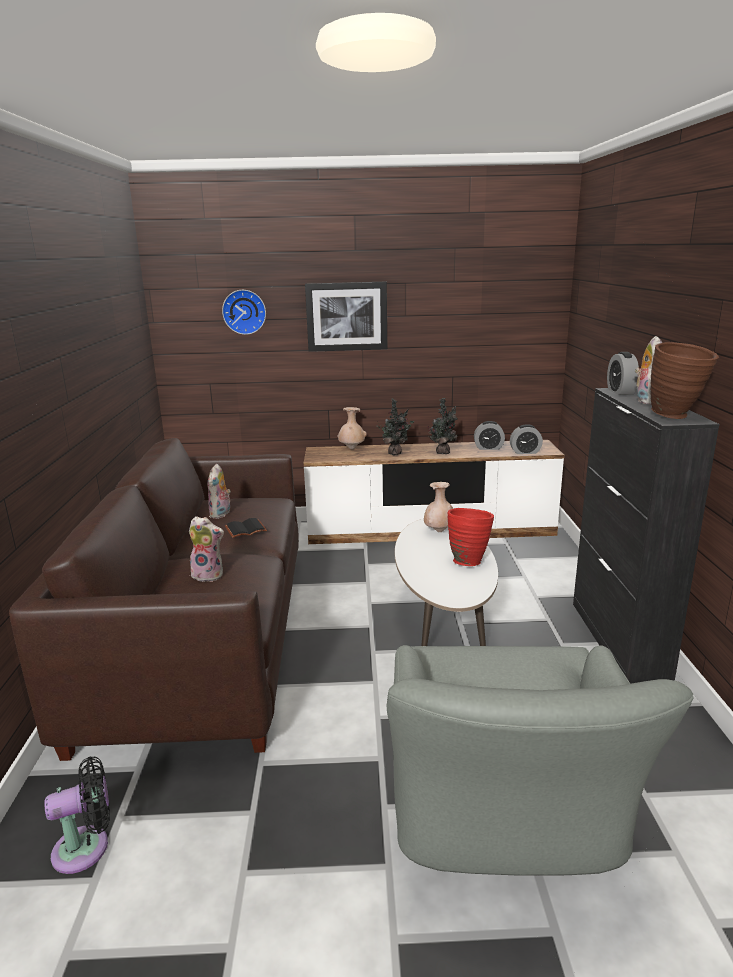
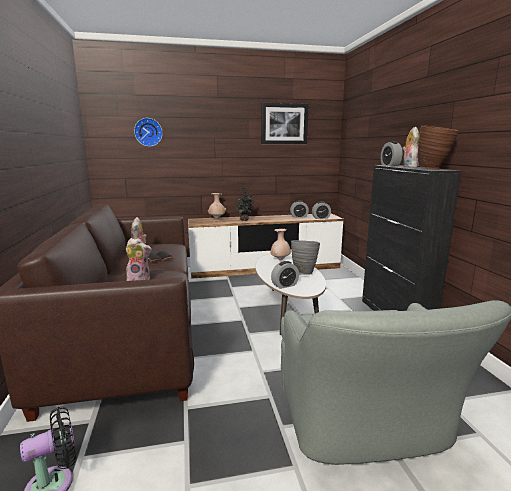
camera: 10 degrees left, 5 degrees down
(346, 316) = (213, 137): picture -> picture (284, 124)
(430, 584) = (284, 285): none -> alarm clock
(443, 452) = (273, 219): potted plant -> none
(468, 560) = (303, 273): red vase -> grey vase

